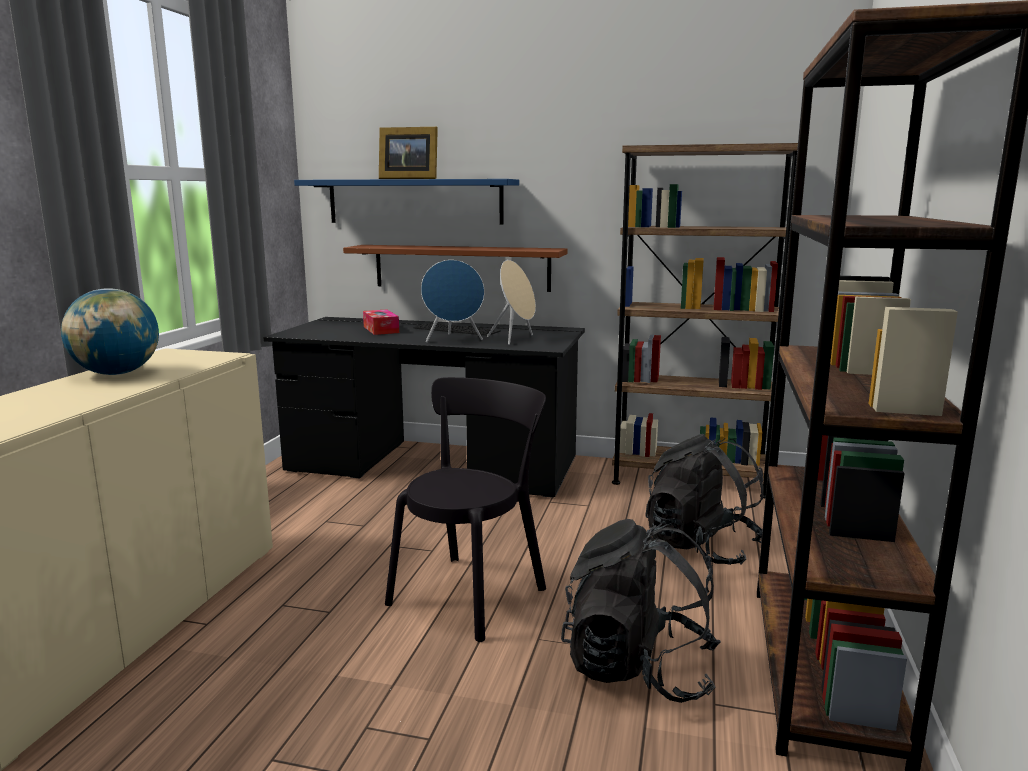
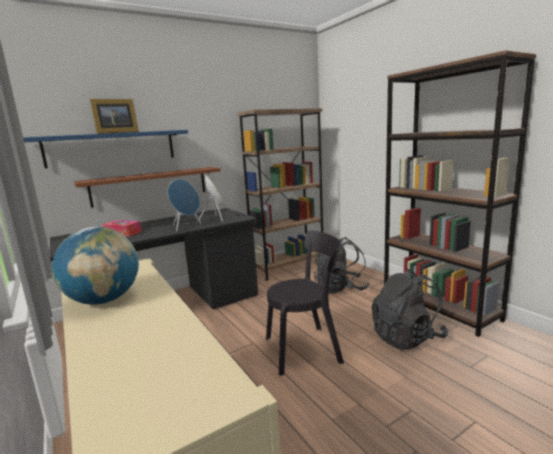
camera: 45 degrees left, 0 degrees up
(471, 593) = (306, 349): black chair -> black chair turned 90 degrees clockwise

